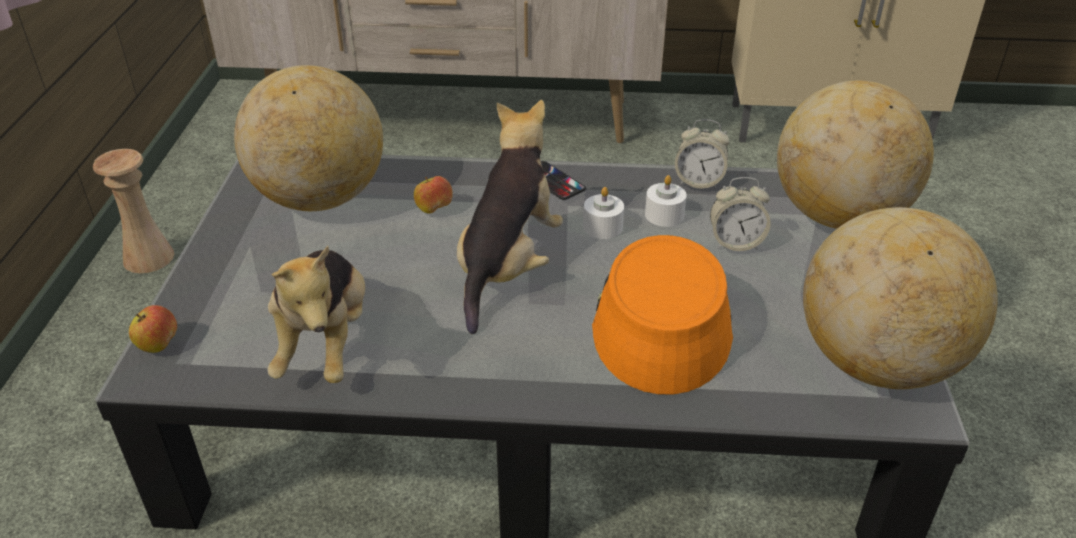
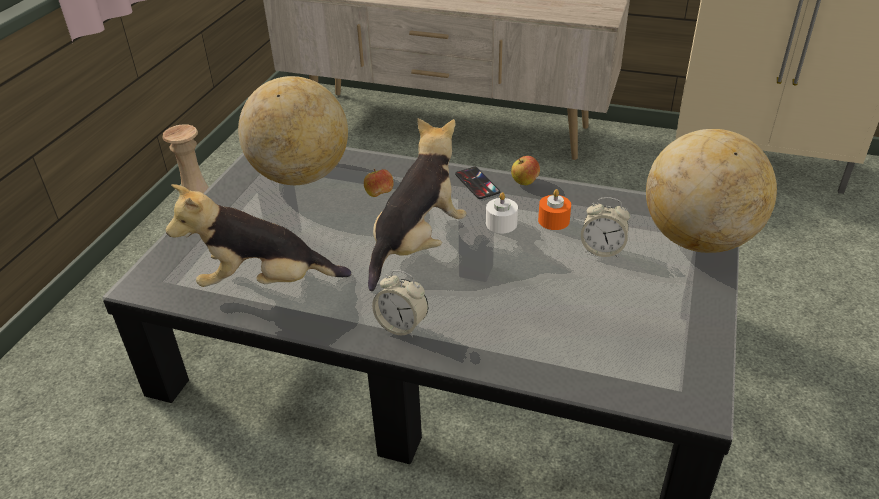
camera: 15 degrees right, 0 degrees up
(158, 345) = (154, 267): apple -> apple (524, 182)
(325, 344) = (265, 283): plush toy -> plush toy turned 75 degrees clockwise
(661, 320) = (517, 302): orange hat -> none
(664, 215) = (553, 220): white candle -> orange candle
(699, 182) = (592, 198): alarm clock -> alarm clock (402, 326)
(877, 363) = (680, 362): globe -> none

